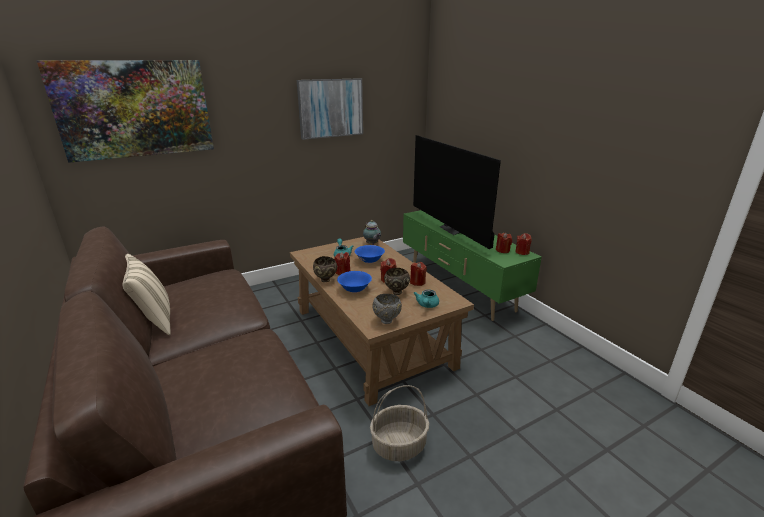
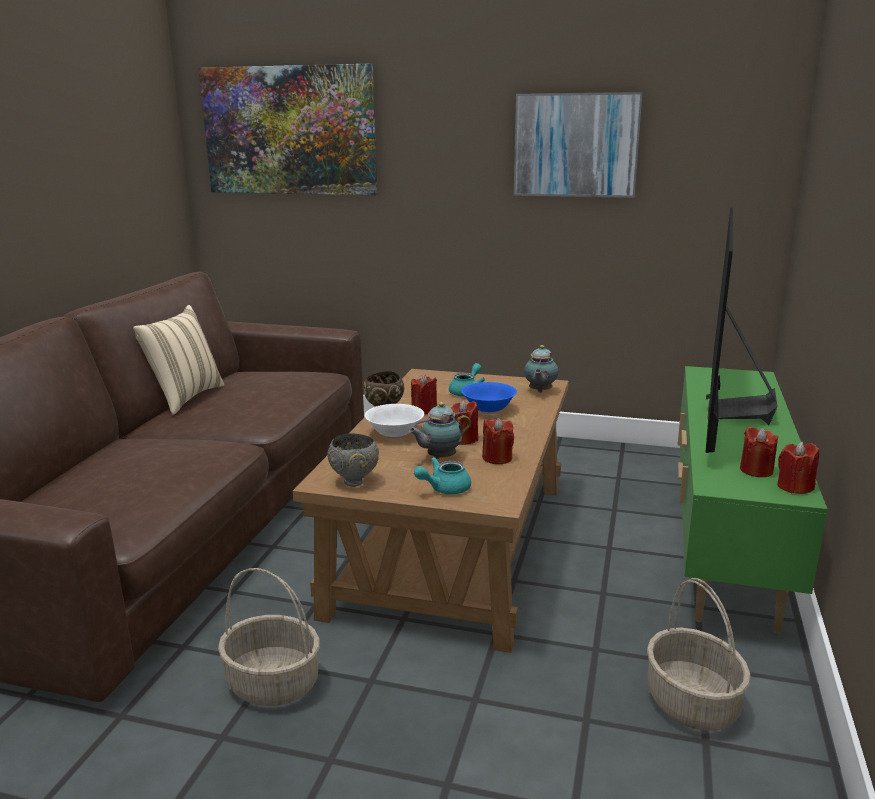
camera: 45 degrees right, 5 degrees down
(354, 289) = (395, 434): blue bowl -> white bowl
(396, 292) = (439, 457): brown bowl -> teapot
(531, 350) = (693, 703): none -> basket

